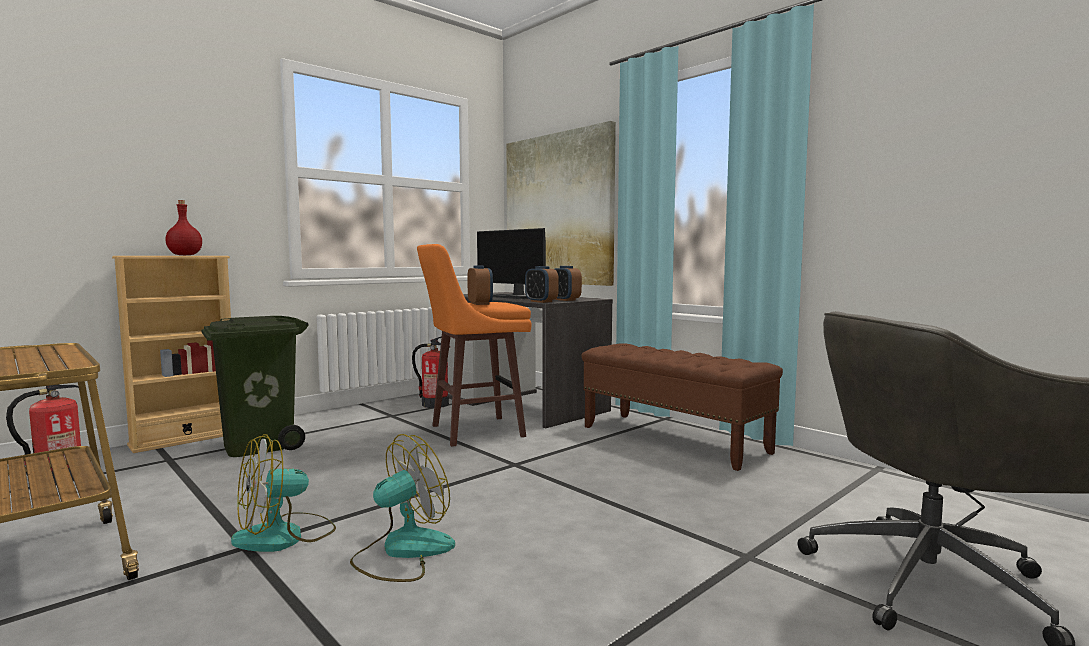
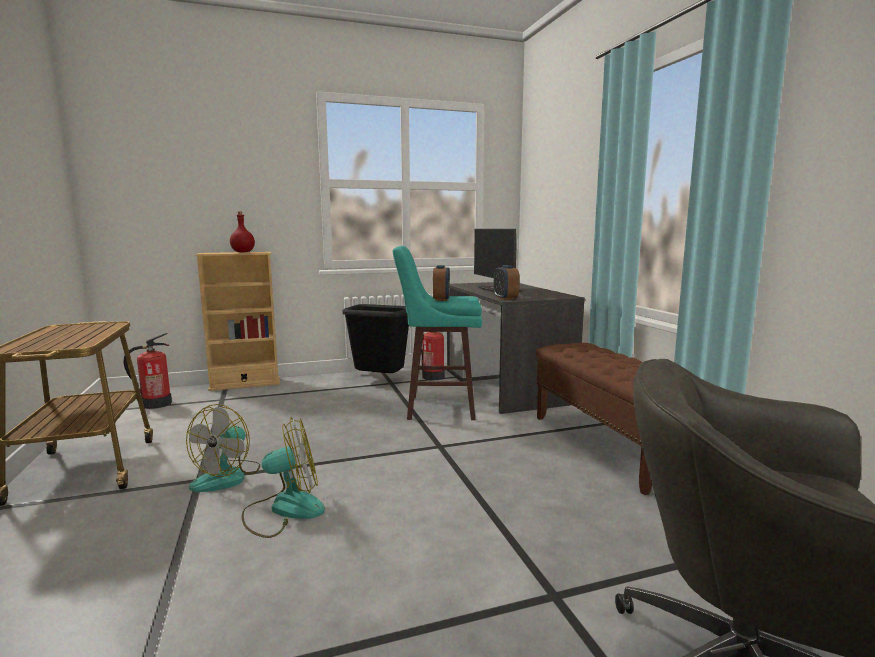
camera: 25 degrees right, 5 degrees up
(259, 445) = (282, 396): green trash can -> none
(284, 536) = (227, 476): fan -> fan turned 60 degrees counterclockwise
(376, 416) = (380, 382): none -> black trash can
(474, 431) = (438, 408): orange stool -> turquoise stool
(558, 209) = (556, 205): picture -> none
(565, 300) = (533, 297): alarm clock -> none

